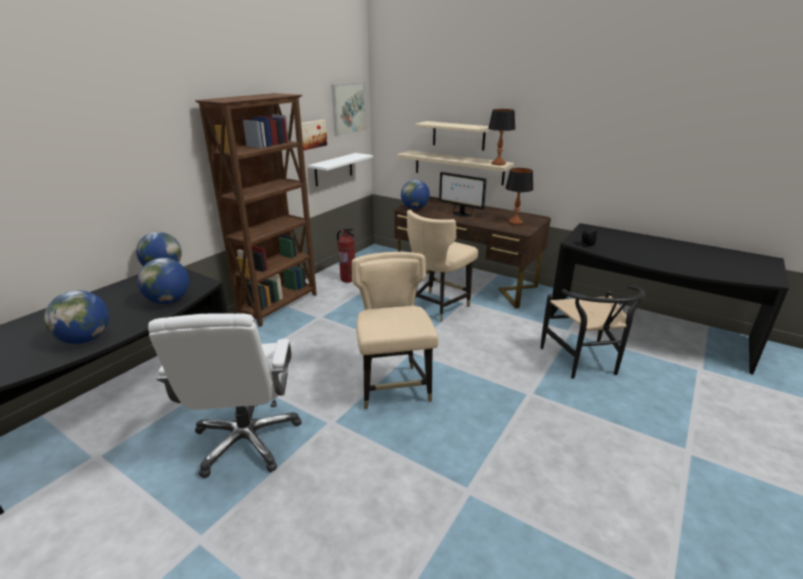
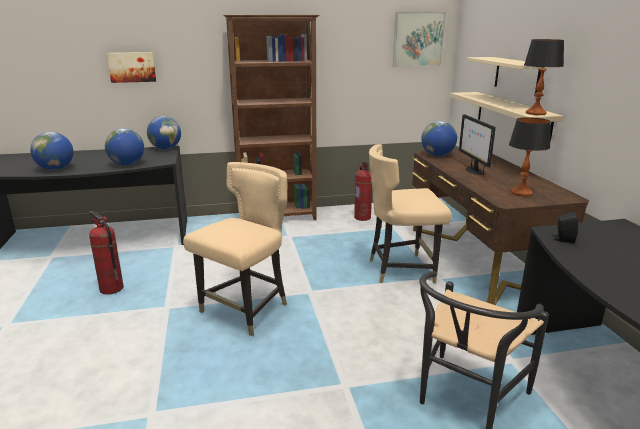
camera: 45 degrees right, 5 degrees down
(246, 440) = (111, 289): white office chair -> fire extinguisher
(310, 134) = (357, 61): picture -> picture (132, 67)
(333, 169) = (386, 102): white shelf -> none

